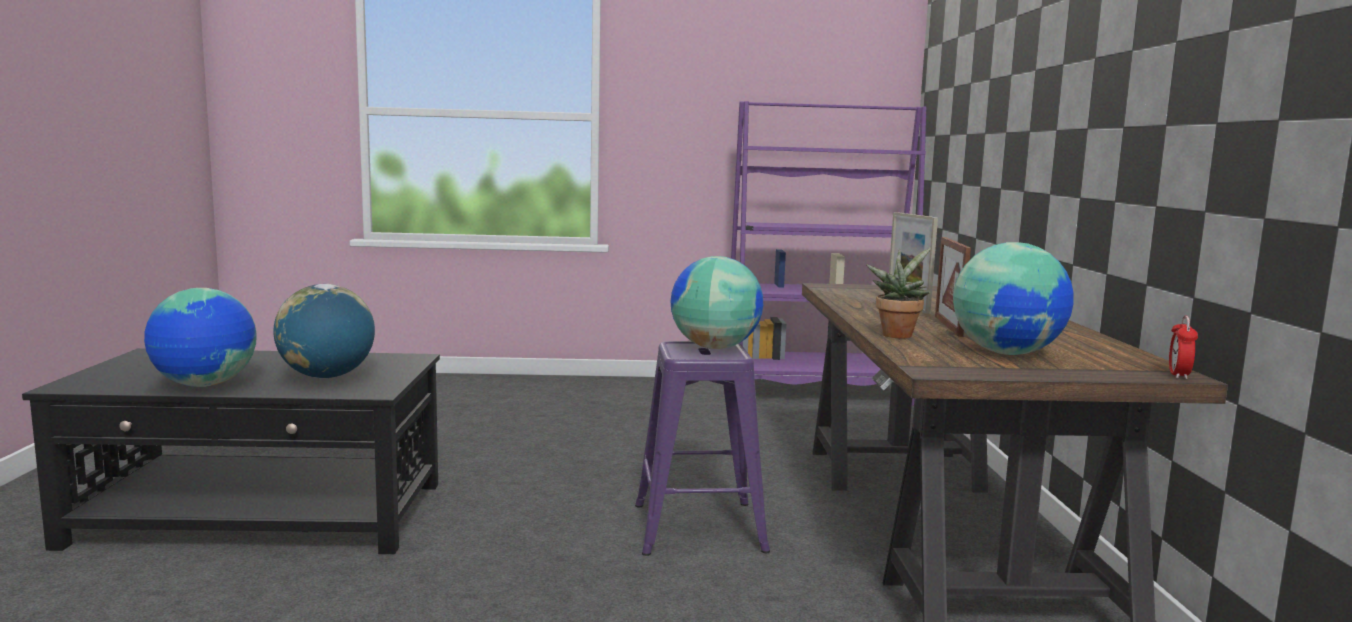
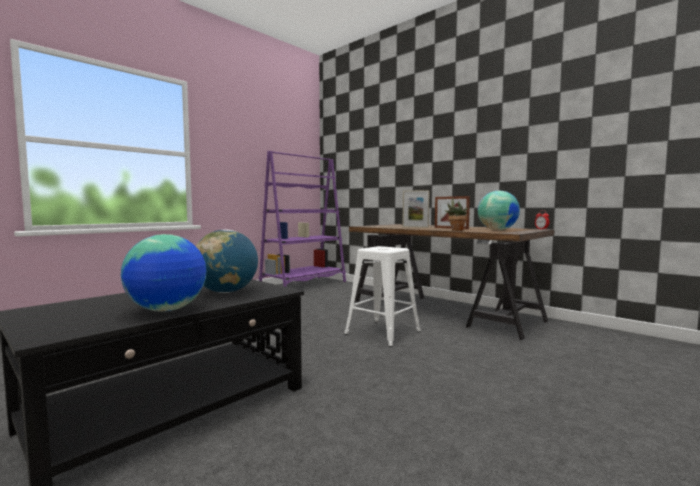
camera: 45 degrees left, 5 degrees down
(696, 526) = (381, 332): purple stool -> white stool
(714, 347) = (382, 247): globe -> none

